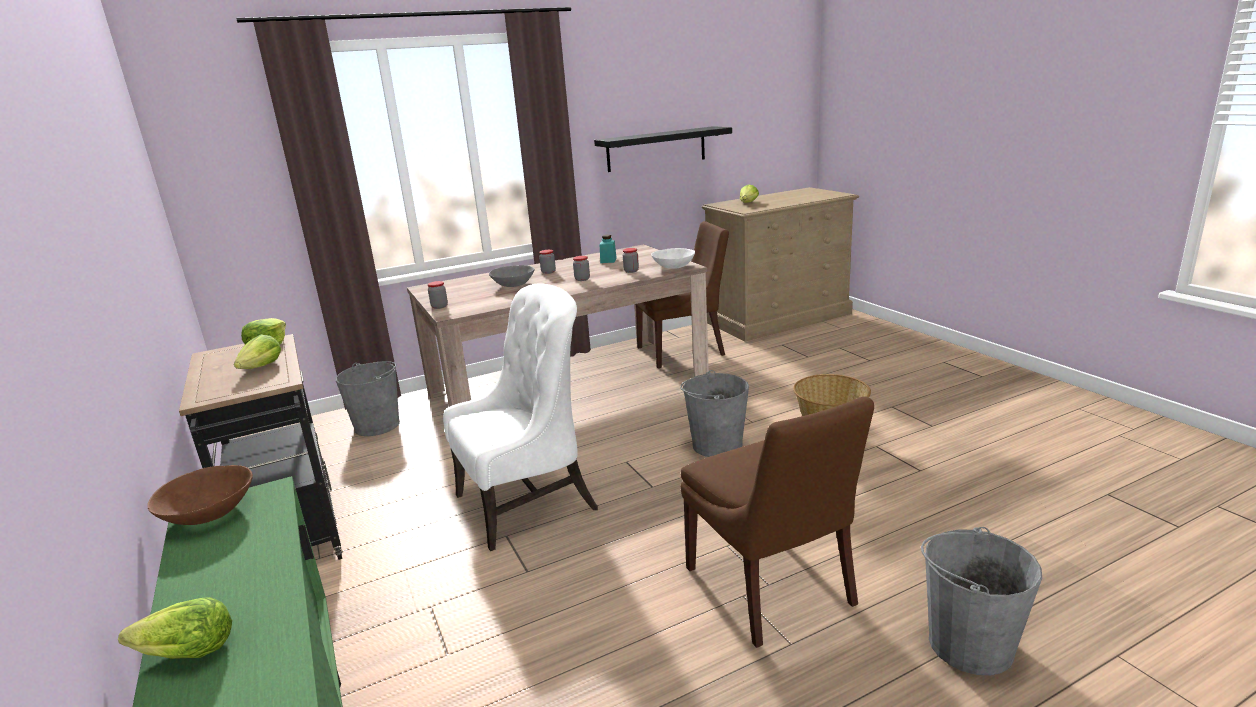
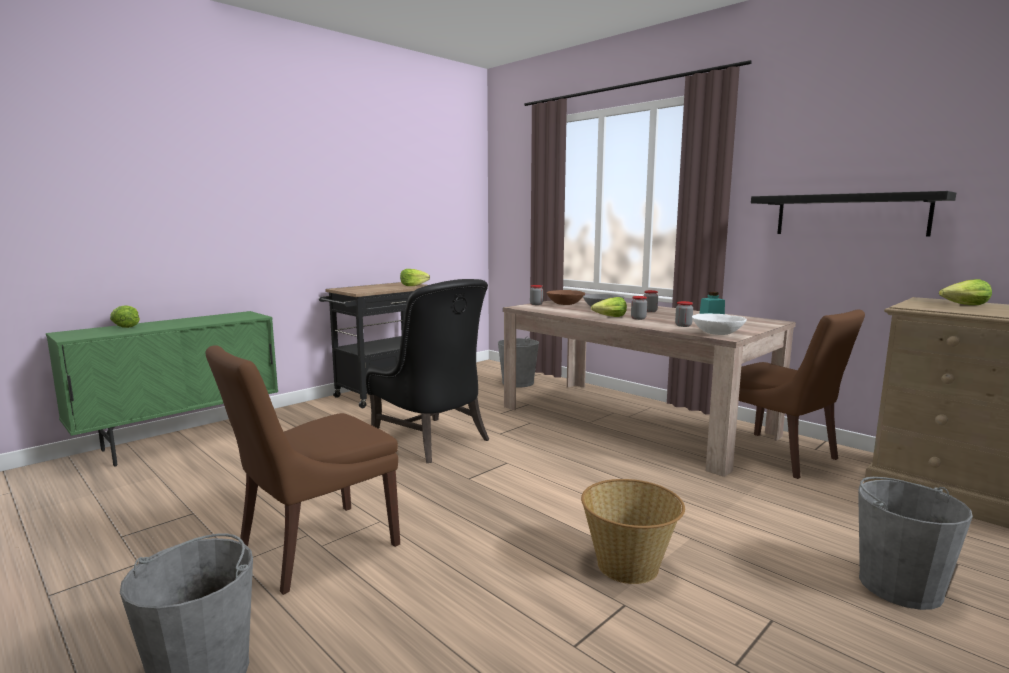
camera: 70 degrees right, 10 degrees down
(209, 513) = (241, 314): brown bowl -> brown bowl (565, 304)
(262, 367) = (380, 288): lettuce -> lettuce (610, 317)
(528, 502) = (432, 440): white chair -> black chair
(716, 445) = (560, 498): grey bucket -> grey bucket (899, 585)

